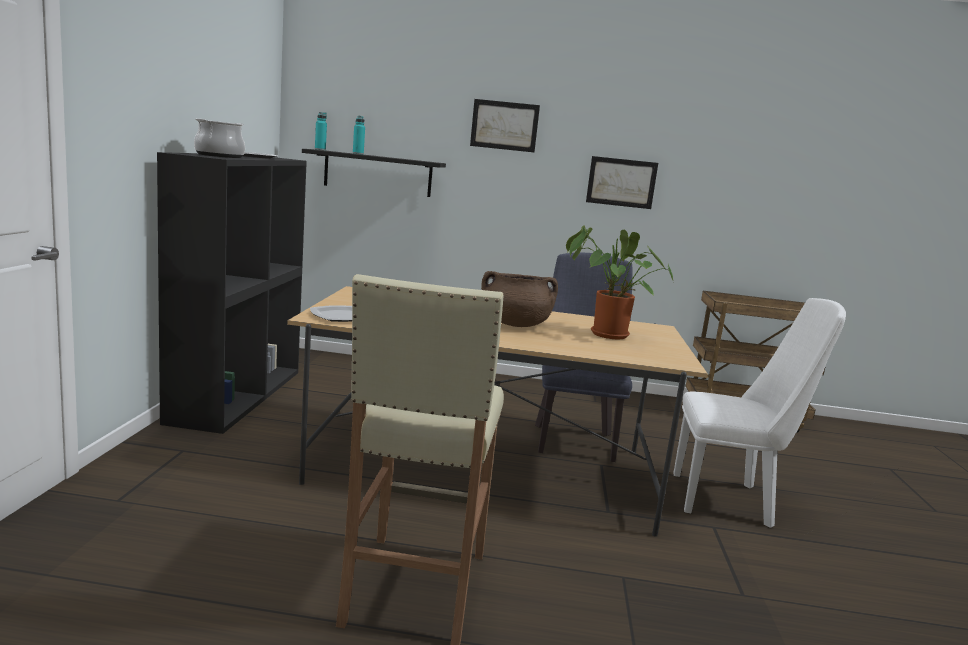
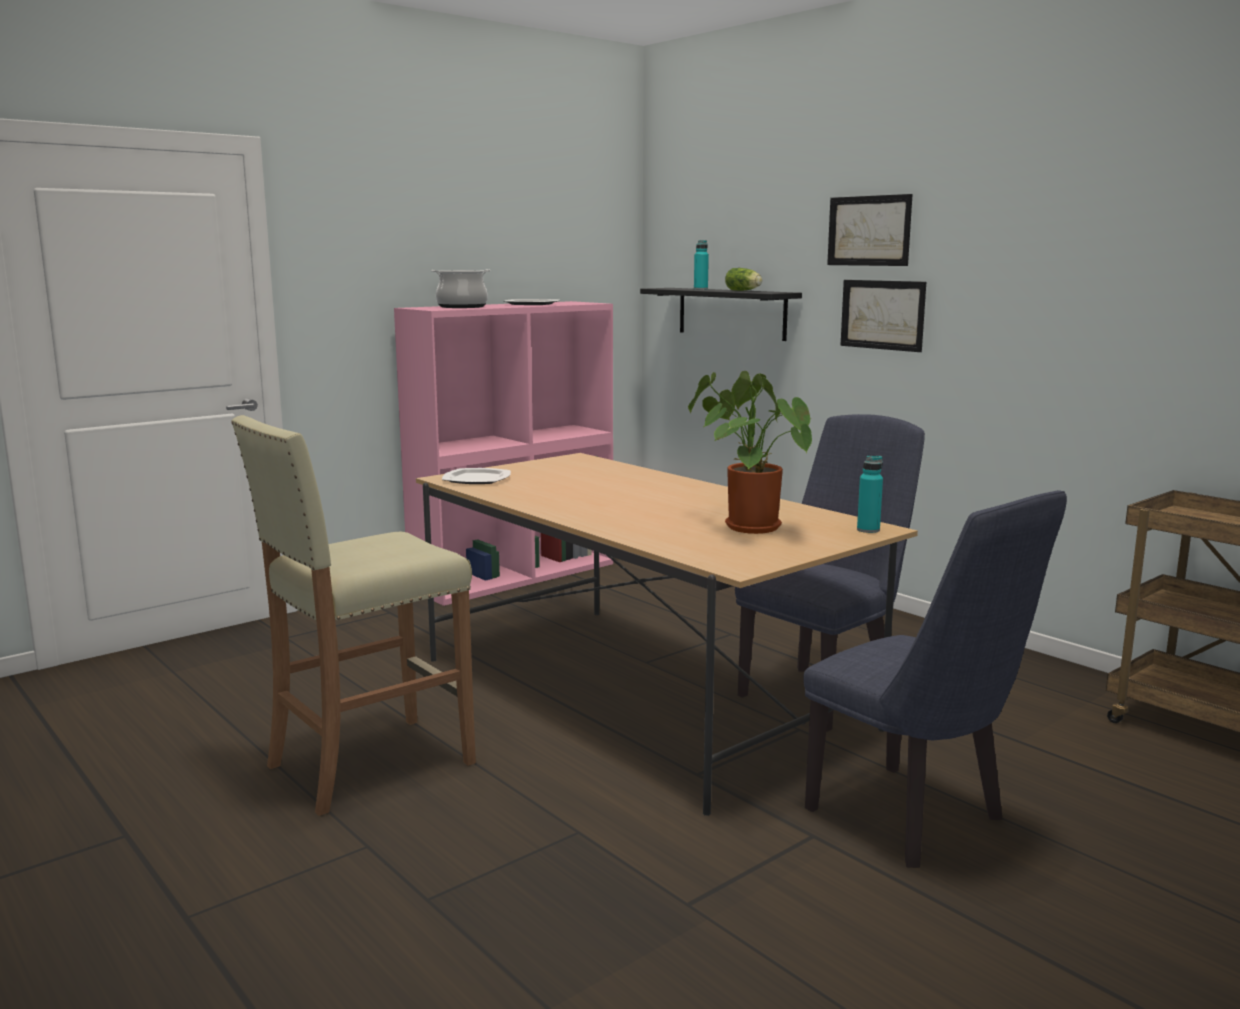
camera: 45 degrees right, 0 degrees up
(236, 395) = (514, 575): black bookcase -> pink bookcase
(320, 149) = (668, 288): turquoise bottle -> turquoise bottle (868, 530)
(399, 158) = (744, 290): none -> lettuce
(515, 324) = (654, 504): brown cooking pot -> none
(621, 182) = (1034, 302): picture -> picture (882, 315)
(730, 500) = (917, 821): white chair -> blue chair

